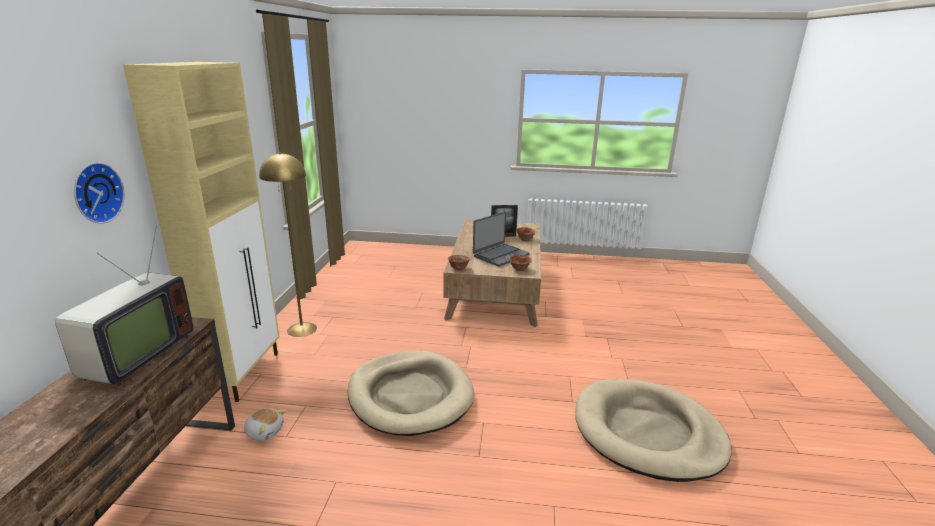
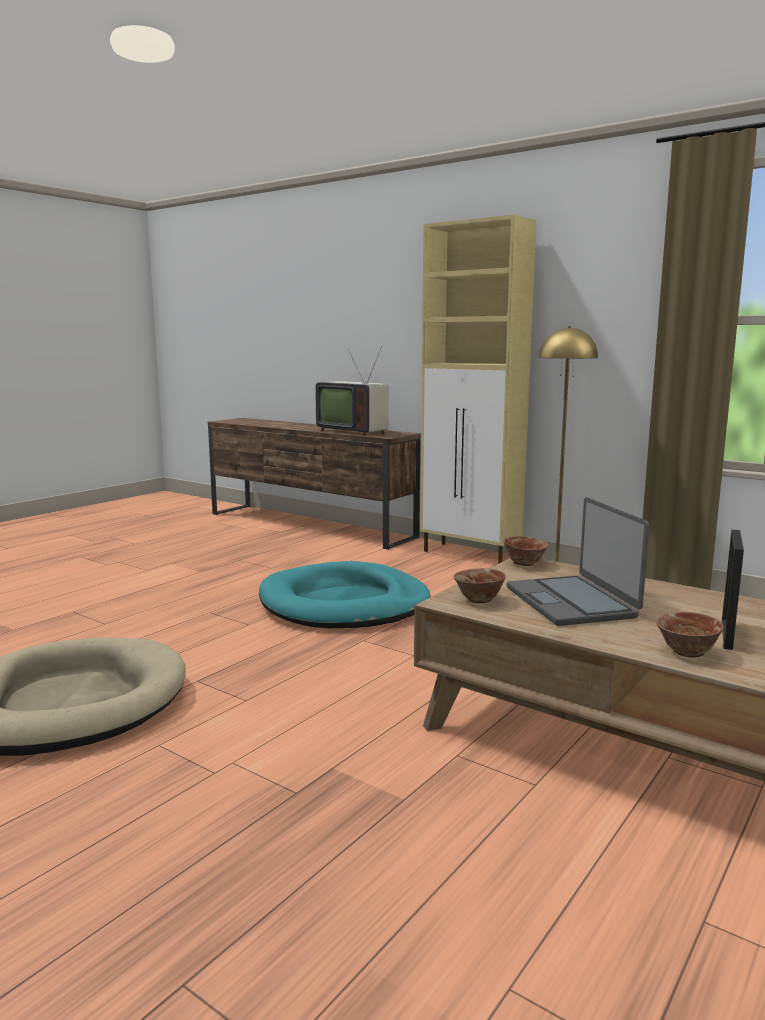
camera: 120 degrees right, 10 degrees down
(95, 193) = (406, 323): wall clock -> none
(265, 431) = (367, 556): plush toy -> none
(410, 396) = (345, 604): beige dog bed -> turquoise dog bed

